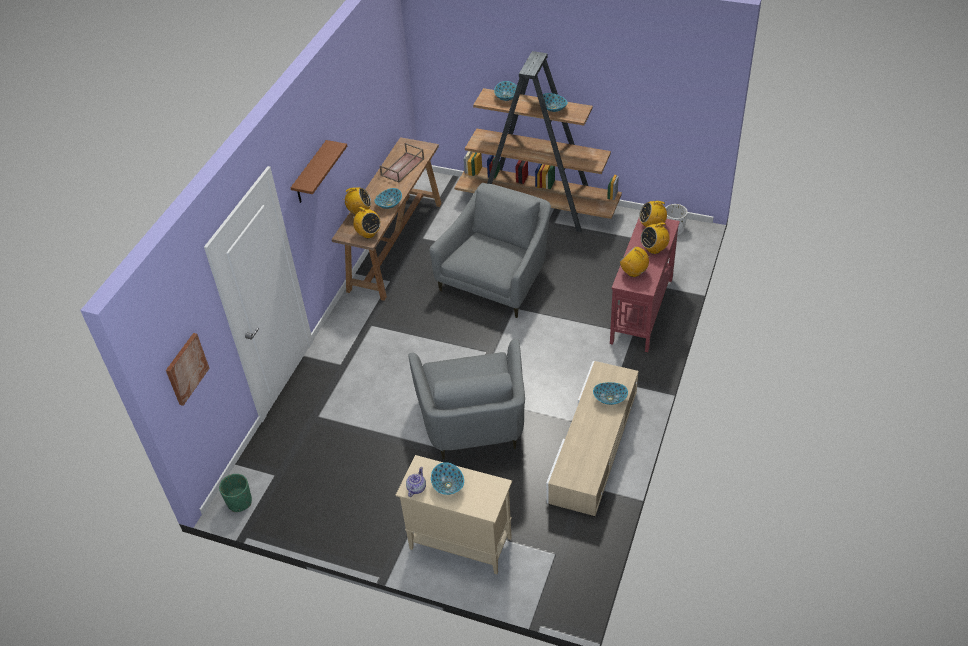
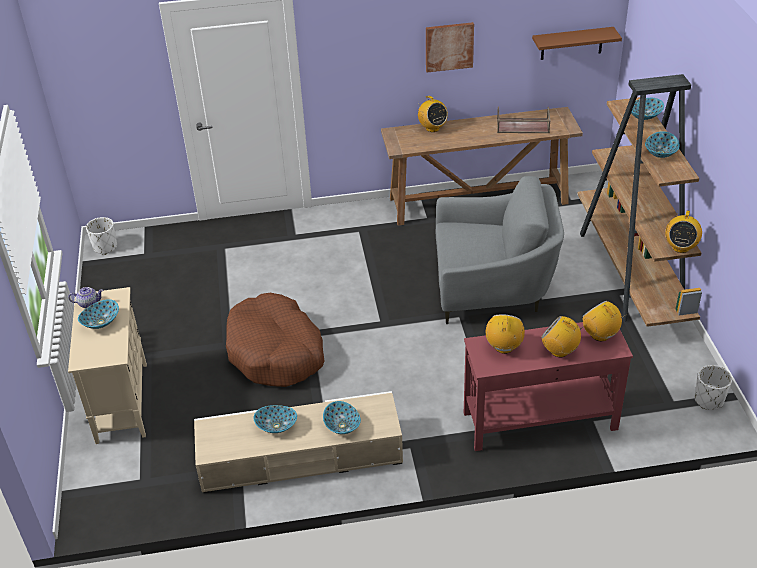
camera: 60 degrees right, 5 degrees down
(186, 368) = (95, 92): picture -> picture (449, 46)
(239, 502) = (105, 247): green planter -> white planter
(310, 173) = (366, 40): brown shelf -> brown shelf (572, 43)
(368, 234) = (406, 145): radio -> radio (680, 247)
(389, 204) = (459, 140): bowl -> bowl (276, 425)
(474, 424) = (276, 352): grey armchair -> brown dog bed

